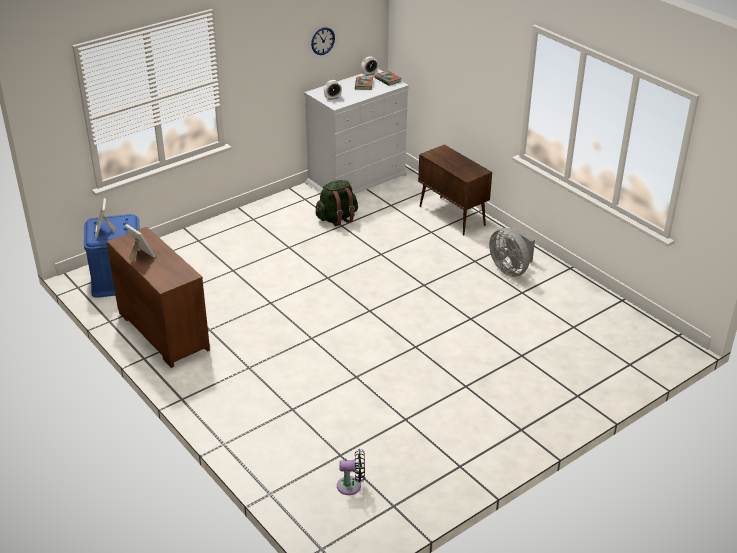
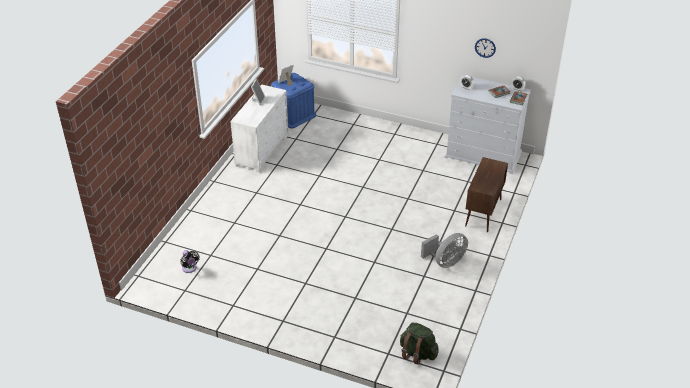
camera: 60 degrees right, 5 degrees up
(162, 331) = (262, 150): brown dresser -> white dresser
(337, 218) = (429, 165): green backpack -> green backpack (417, 353)
(510, 269) = (445, 262): grey fan -> grey fan turned 150 degrees counterclockwise

